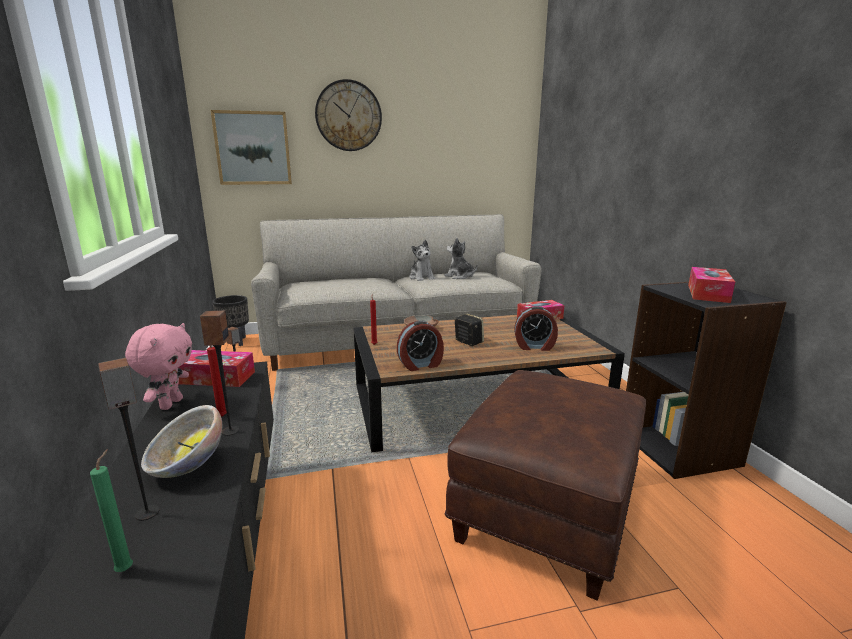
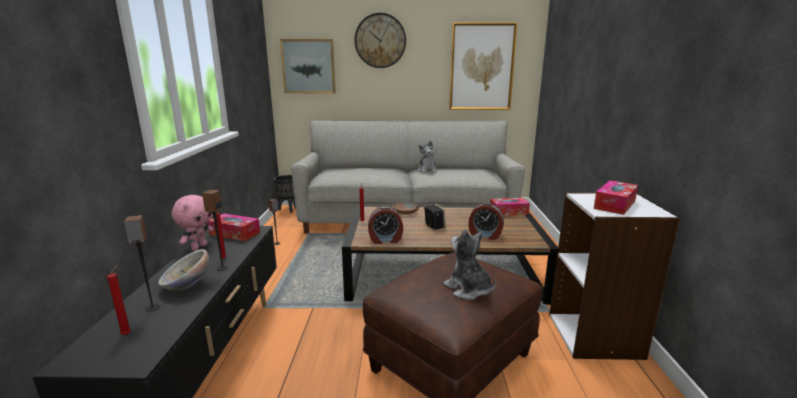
camera: 15 degrees right, 0 degrees up
(127, 568) = (128, 334): green candle -> red candle
(460, 277) = (457, 172): plush toy -> plush toy (468, 289)
(471, 151) = (481, 67): none -> picture
(679, 448) = (595, 335): black bookcase -> white bookcase

